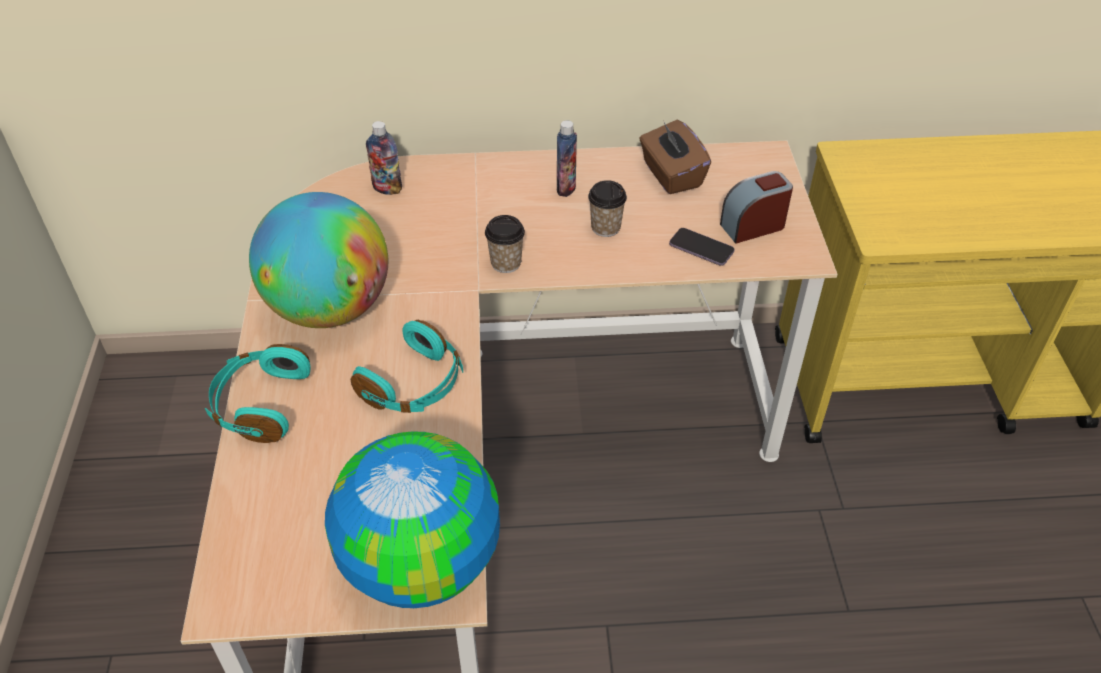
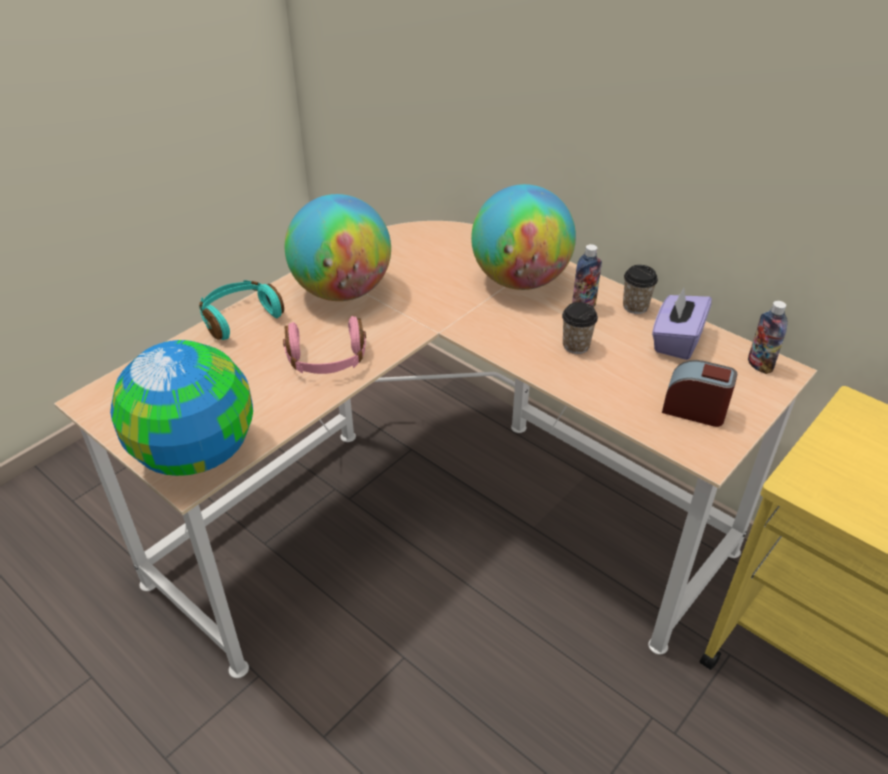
camera: 45 degrees right, 5 degrees down
(387, 189) = (466, 245): bottle -> bottle (759, 365)
(415, 385) = (327, 360): turquoise headphones -> pink headphones
(482, 195) = (520, 281): none -> globe
(506, 263) = (477, 327): cup -> cup (635, 307)
(671, 175) = (676, 340): brown tissue box -> purple tissue box
(701, 248) = (629, 399): phone -> none

